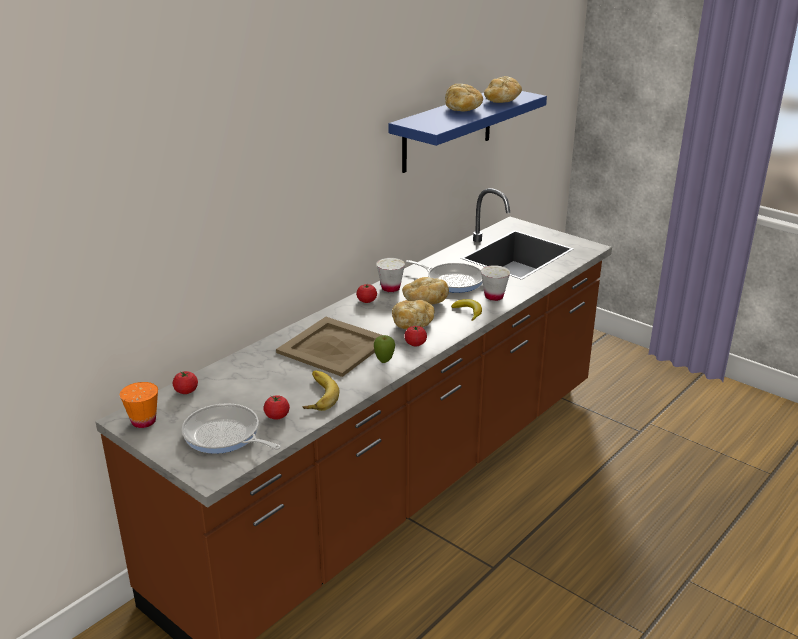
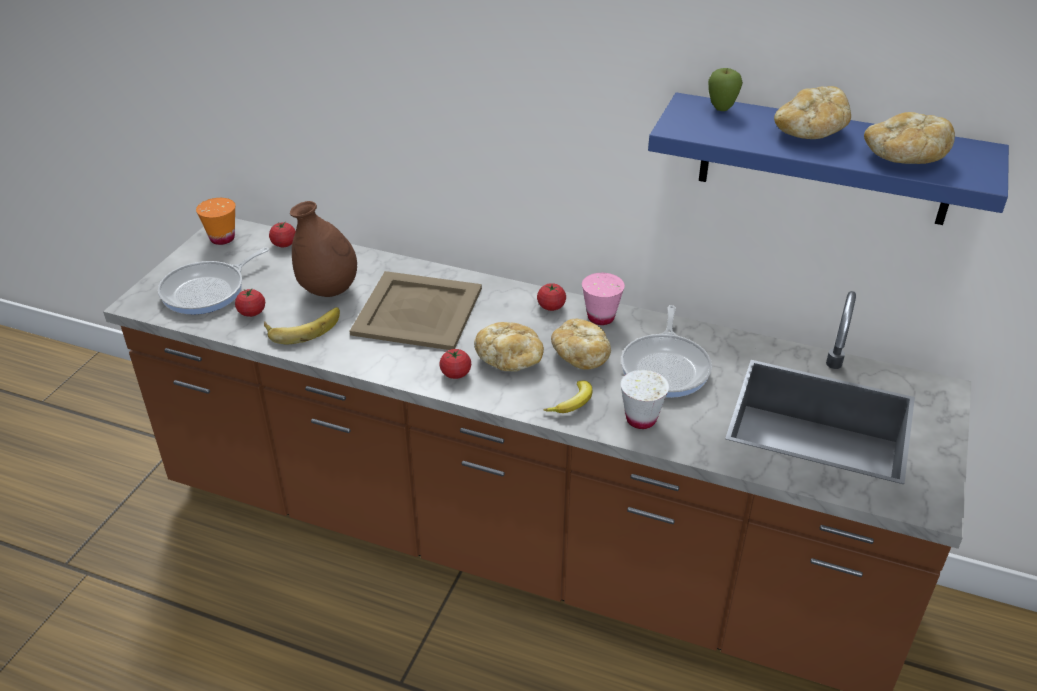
camera: 70 degrees right, 10 degrees up
(225, 435) = (208, 291): frying pan -> frying pan turned 150 degrees counterclockwise
(276, 378) = (328, 290): none -> brown vase
(384, 361) = (399, 358): apple -> apple (721, 110)
(390, 288) = (601, 317): white cup -> pink cup

